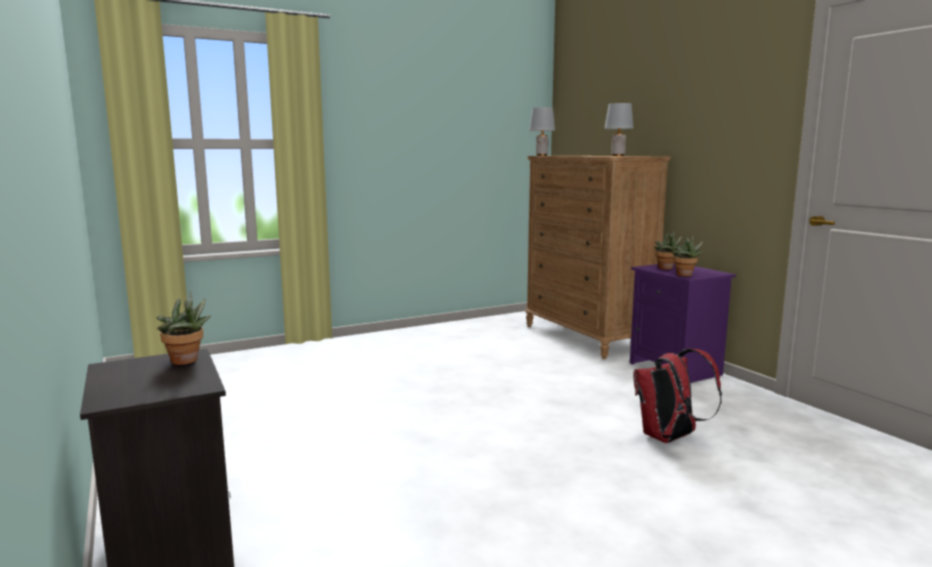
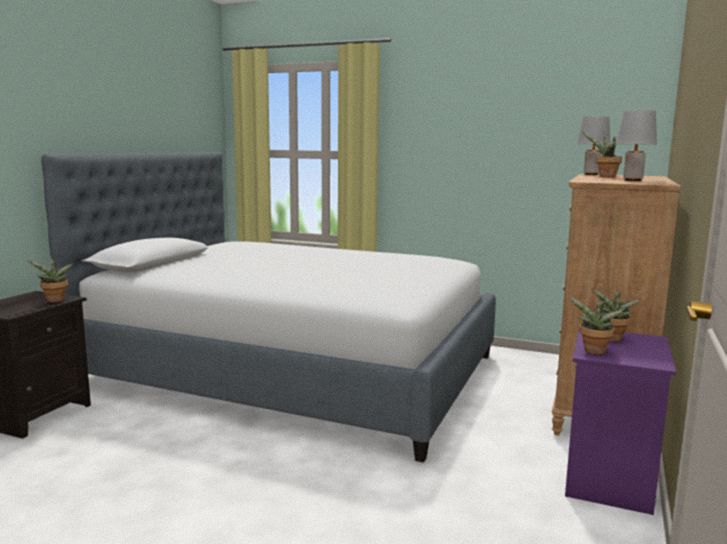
camera: 50 degrees right, 0 degrees up
(343, 390) = (293, 370): none -> bed
(573, 155) = (604, 177): none -> potted plant
(669, 438) = (397, 526): red backpack -> none

